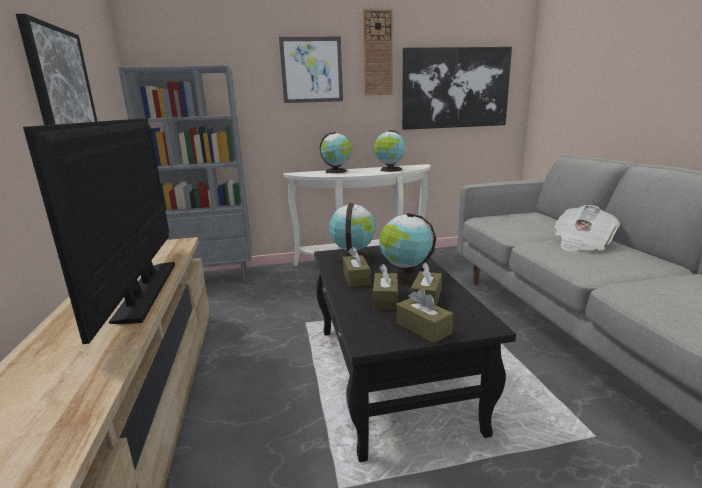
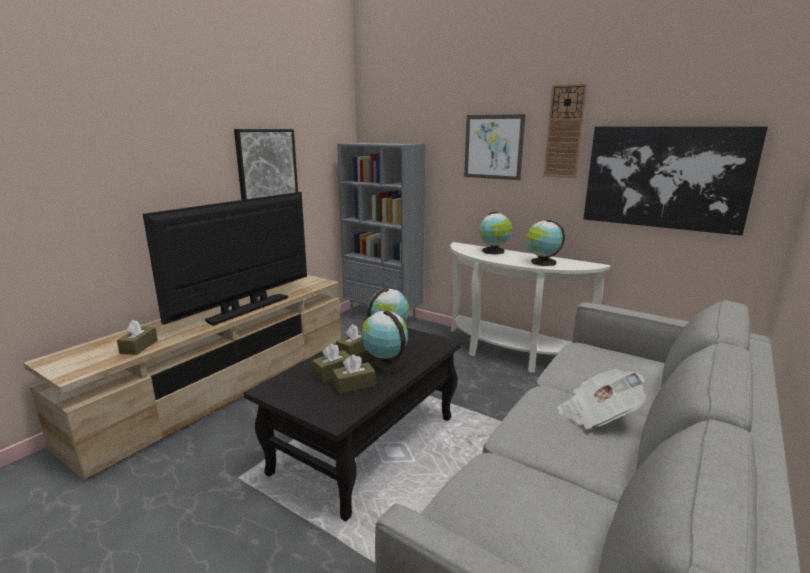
camera: 45 degrees right, 0 degrees up
(423, 328) = (305, 400): brown tissue box -> brown tissue box (139, 347)

